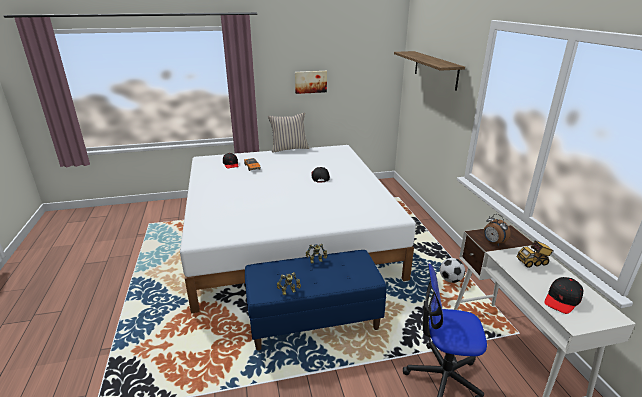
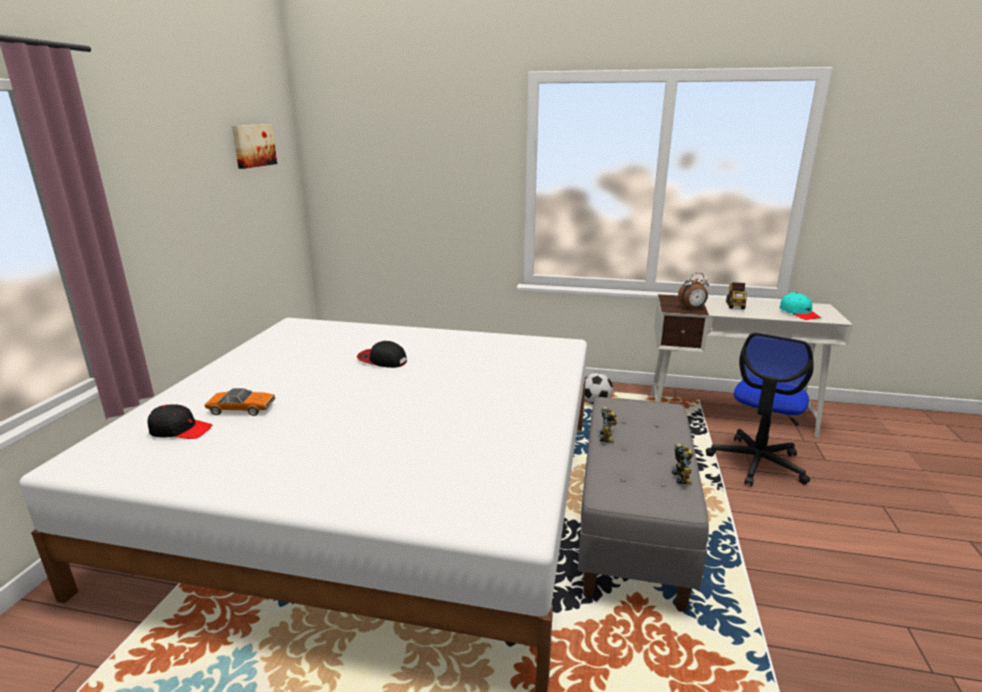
camera: 65 degrees left, 5 degrees down
(289, 148) = (214, 359): beige pillow -> none
(310, 81) = (197, 211): picture -> picture (253, 145)
(314, 320) = (631, 529): blue bench -> grey bench
(435, 69) = (407, 156): shelf -> none
(562, 300) = (799, 313): black cap -> turquoise cap

